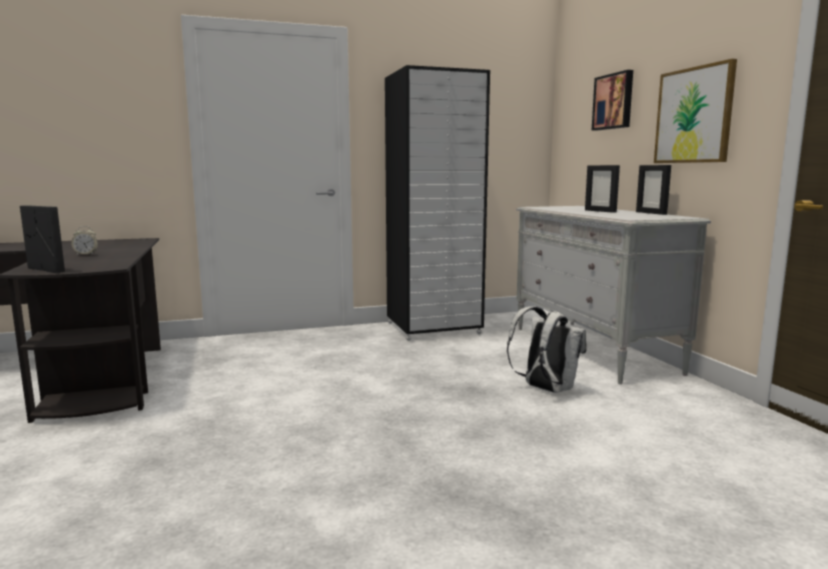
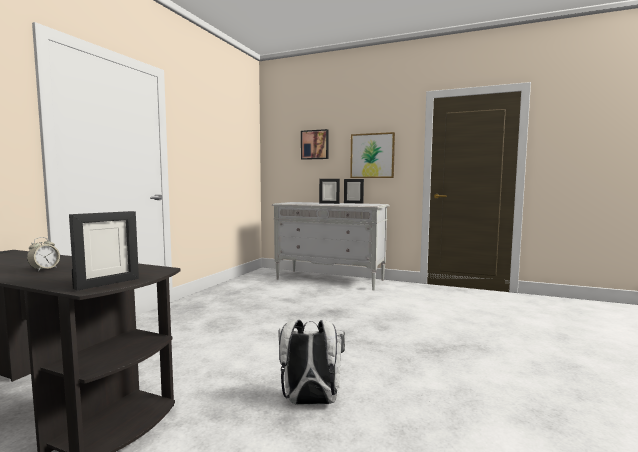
camera: 50 degrees left, 5 degrees down
(44, 270) = (107, 283): picture frame -> picture frame turned 150 degrees clockwise
(433, 328) = (232, 290): wardrobe -> none
(545, 389) = (357, 301): white backpack -> white backpack (310, 402)

